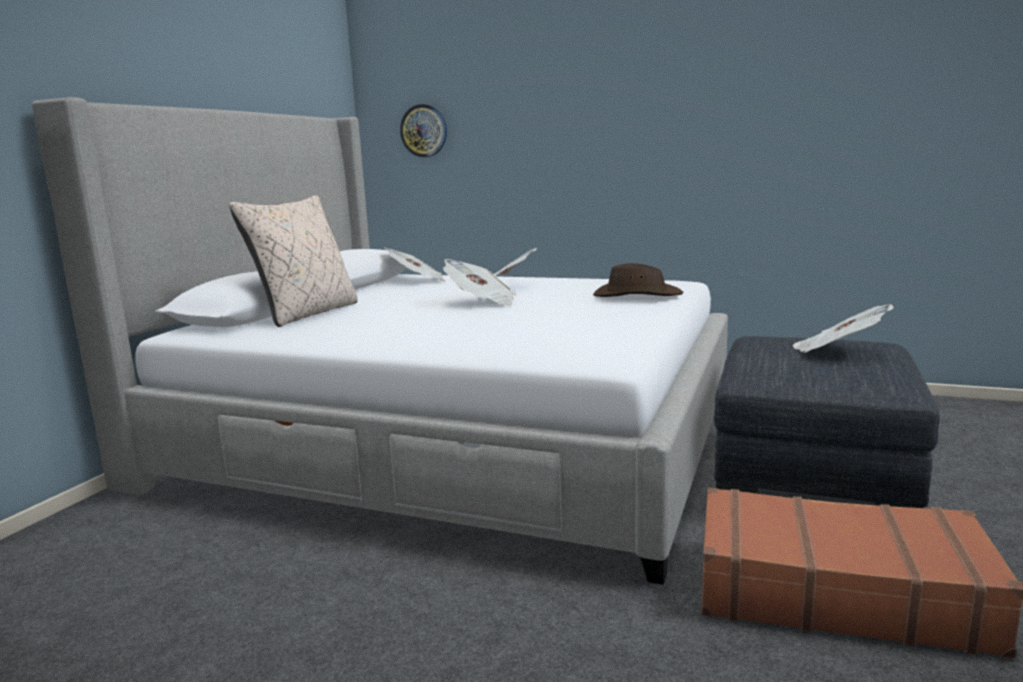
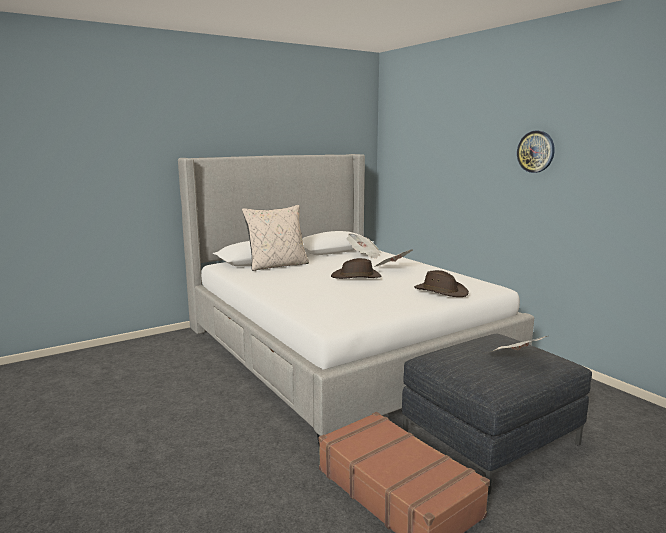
camera: 35 degrees right, 0 degrees up
(424, 131) = (405, 163): wall clock -> wall clock (536, 151)
(482, 302) = (356, 277): newspaper -> brown hat

